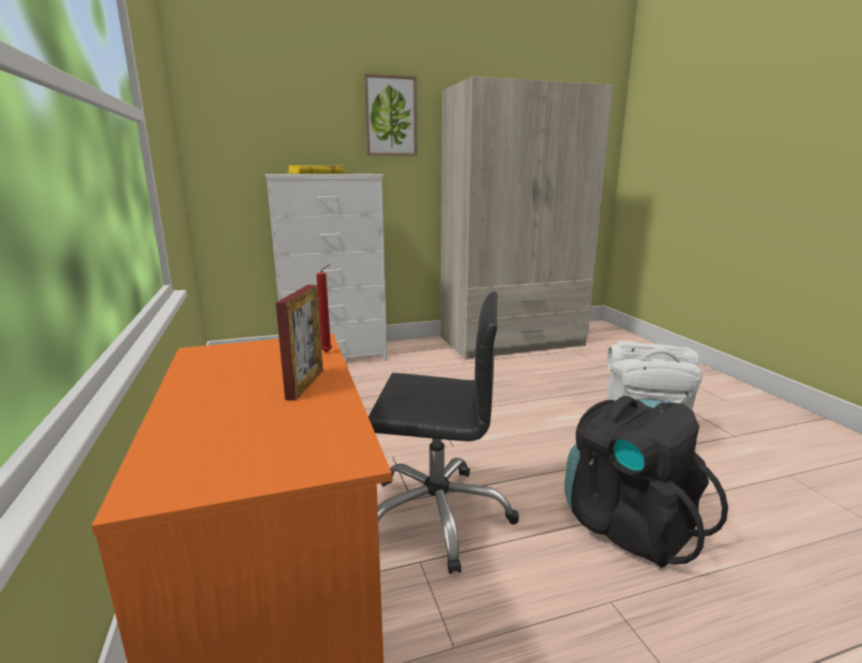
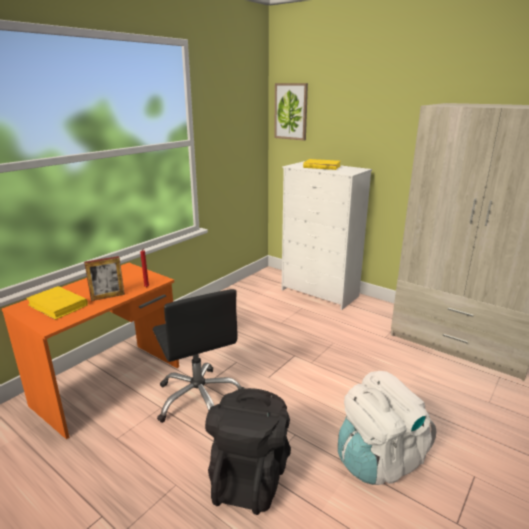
camera: 55 degrees right, 5 degrees up
(247, 436) = (58, 305): none -> yellow book
(390, 116) = (397, 124): picture -> picture (291, 111)

